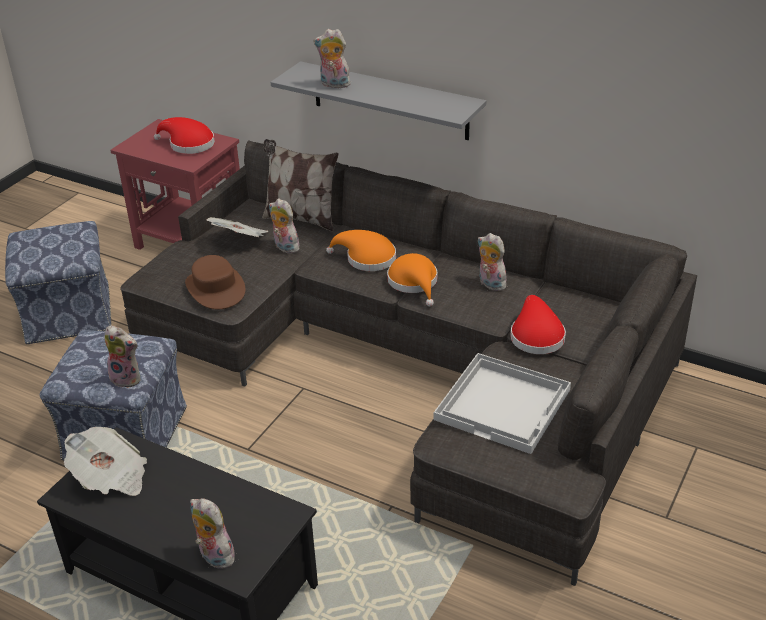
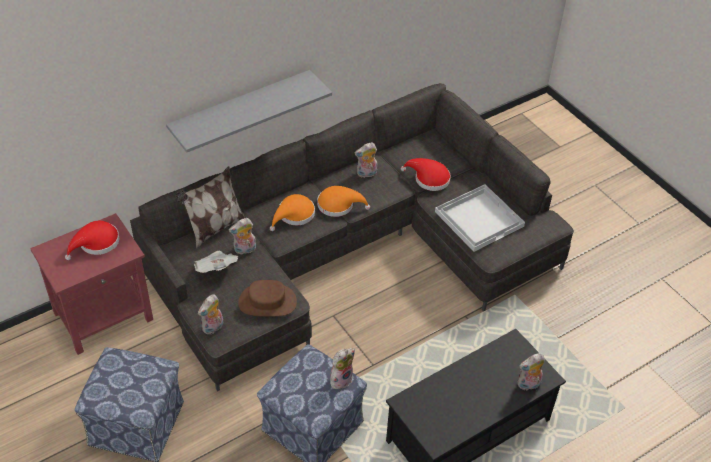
camera: 65 degrees left, 10 degrees up
(111, 477) = (434, 415): newspaper -> none
(334, 85) = (223, 122): plush toy -> plush toy (213, 328)

